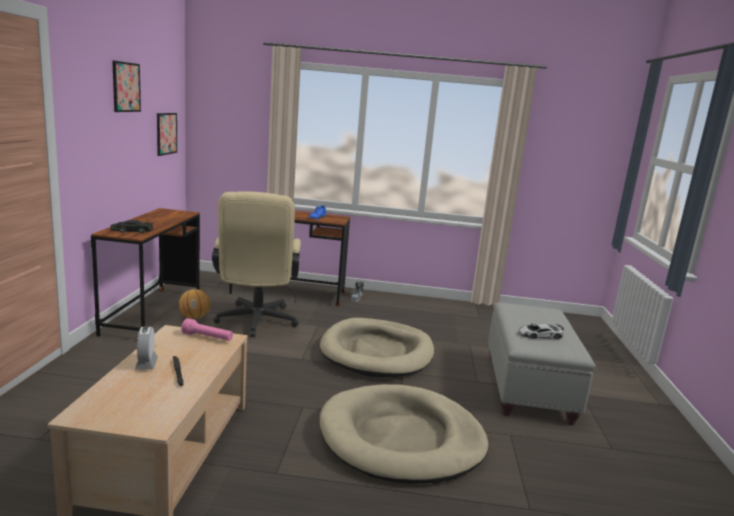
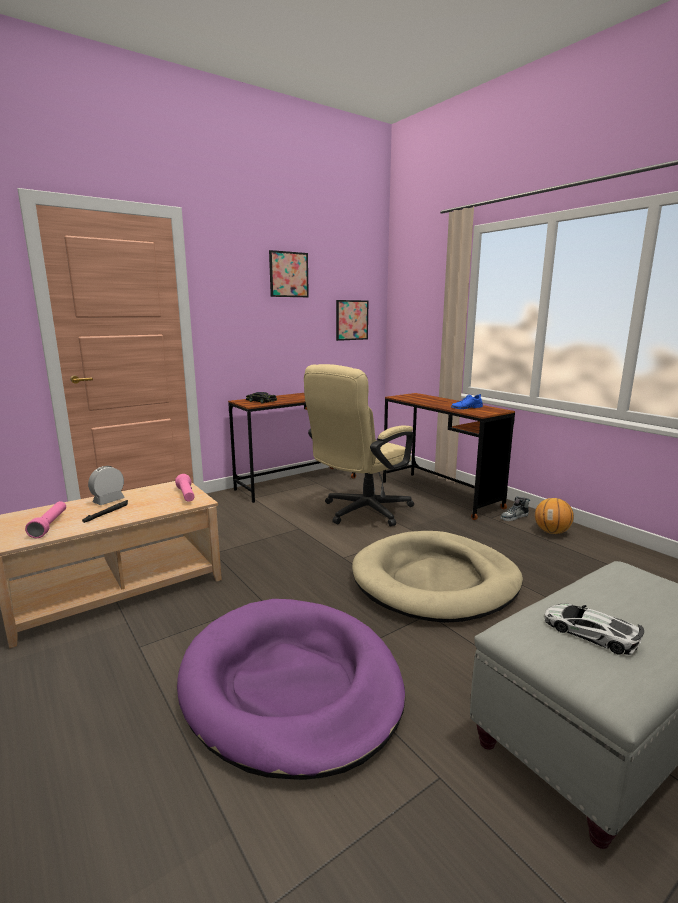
camera: 50 degrees right, 0 degrees up
(152, 399) = (50, 525): none -> pink flashlight
(194, 318) = (318, 495): basketball -> basketball (551, 532)
(401, 438) = (291, 686): beige dog bed -> purple dog bed

